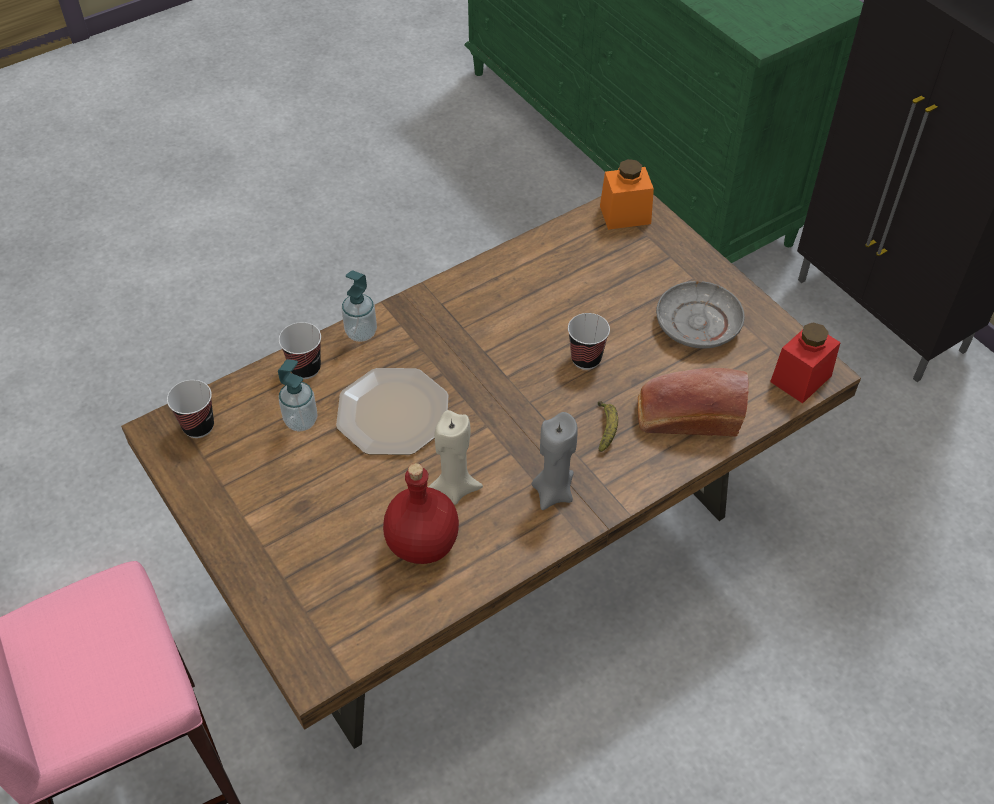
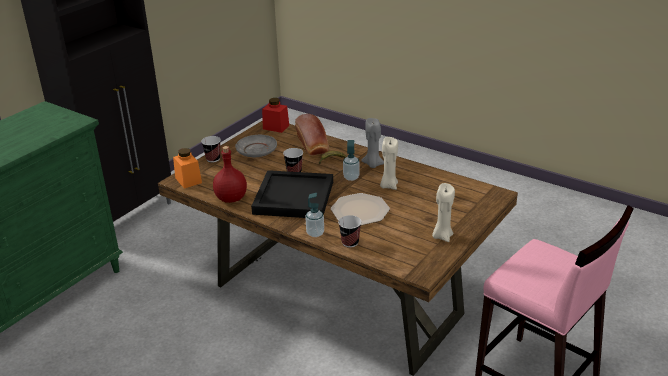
camera: 110 degrees left, 20 degrees down
(198, 426) = (410, 263): cup -> cup (213, 159)
(238, 502) = (442, 236): none -> beige candle
(301, 421) = (383, 234): soap dispenser -> soap dispenser (351, 177)
(421, 543) = (422, 186): red bottle -> red bottle (231, 199)
(492, 334) = (293, 197): none -> black tray

